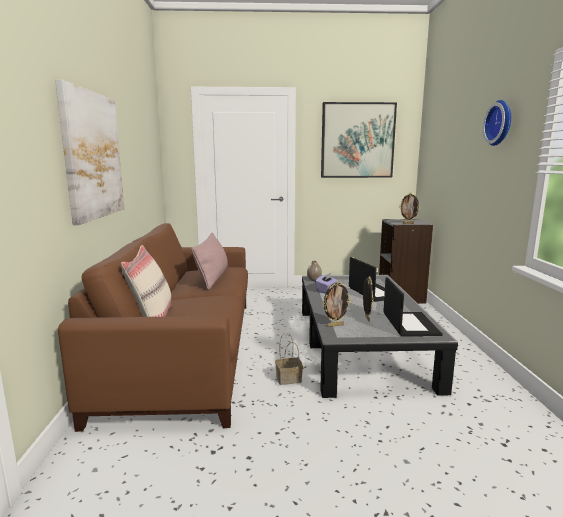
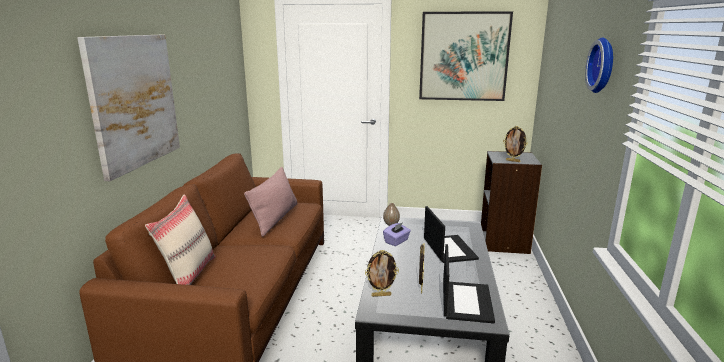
camera: 10 degrees right, 5 degrees up
(289, 378) = (331, 344): basket -> none

